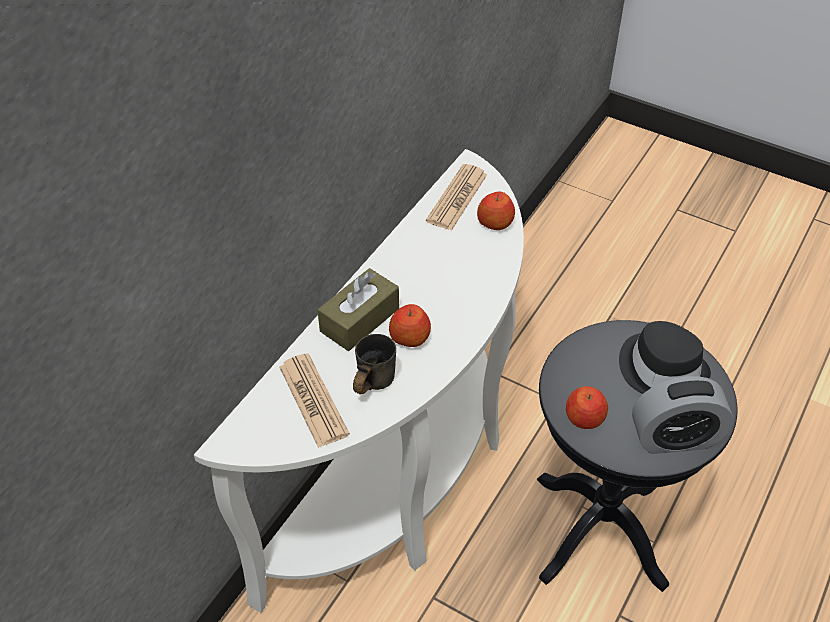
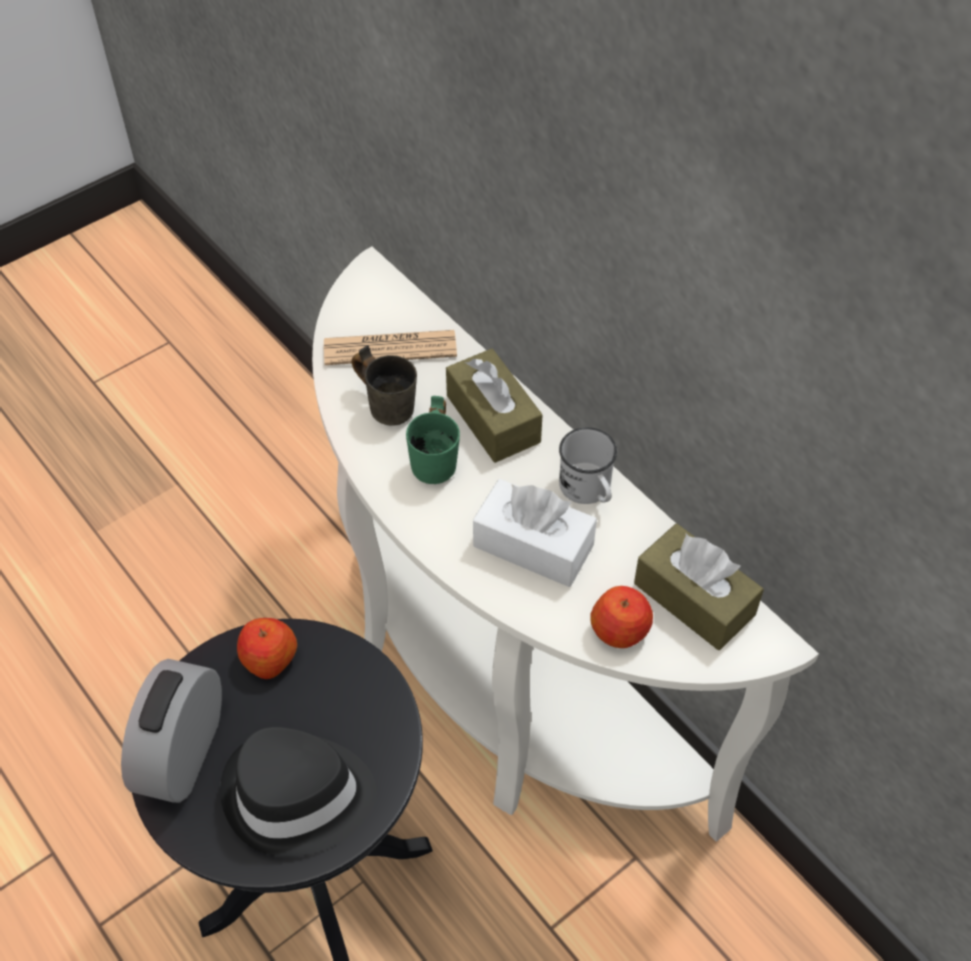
camera: 110 degrees right, 5 degrees up
(400, 258) = (588, 490): none -> white mug
(410, 337) = (440, 460): apple -> green mug
(456, 273) = (533, 546): none -> white tissue box
(457, 198) = (694, 599): newspaper -> brown tissue box

